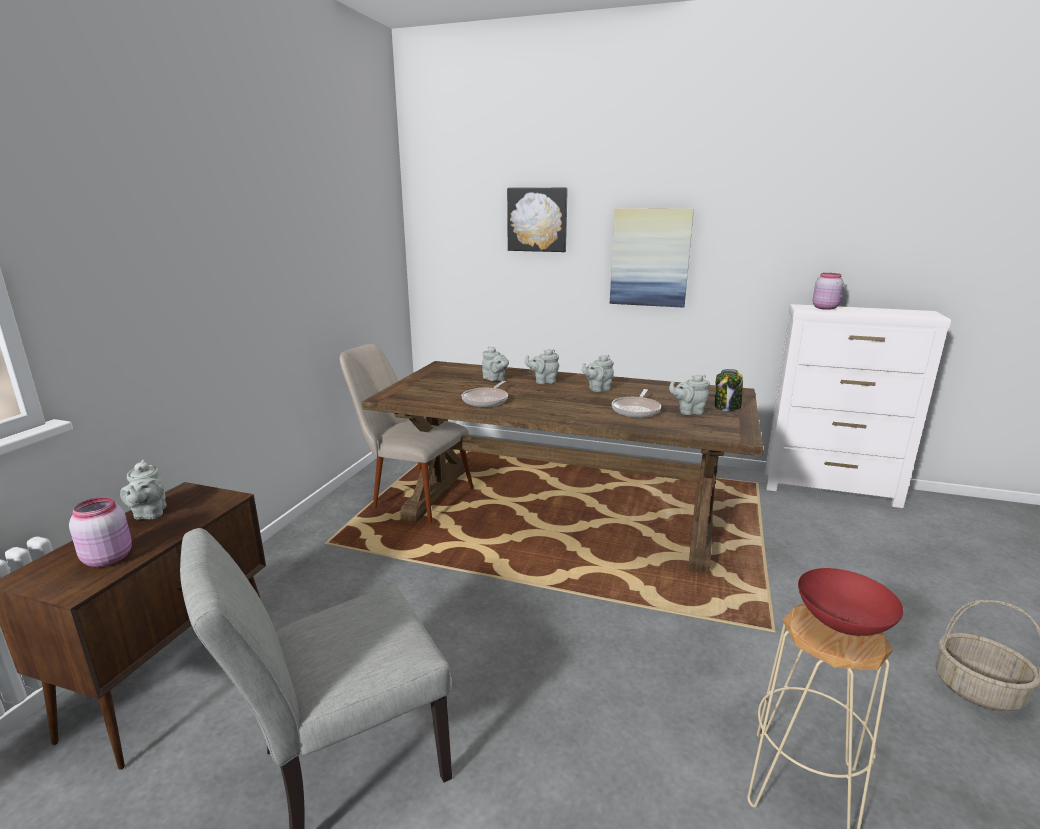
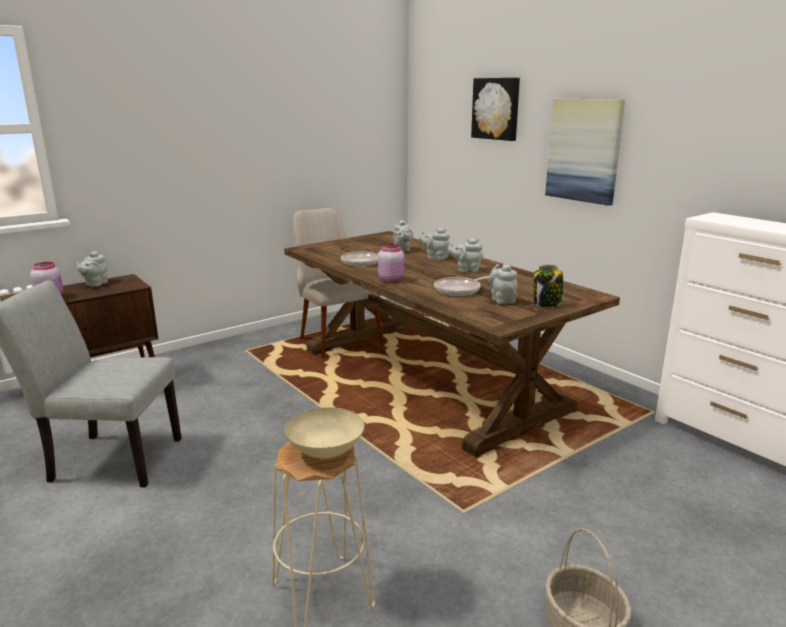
camera: 35 degrees right, 0 degrees up
(689, 411) = (502, 300): grey teapot -> grey teapot turned 45 degrees clockwise
(824, 308) = (738, 219): pink jar -> pink jar (391, 280)
(840, 623) = (326, 451): red bowl -> beige bowl

